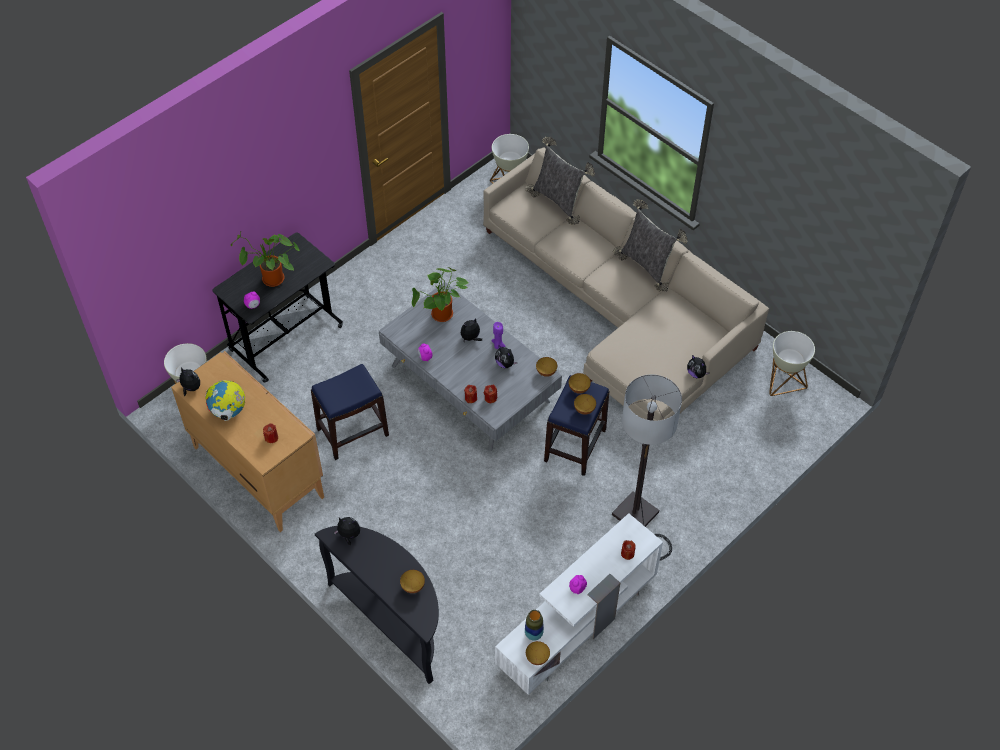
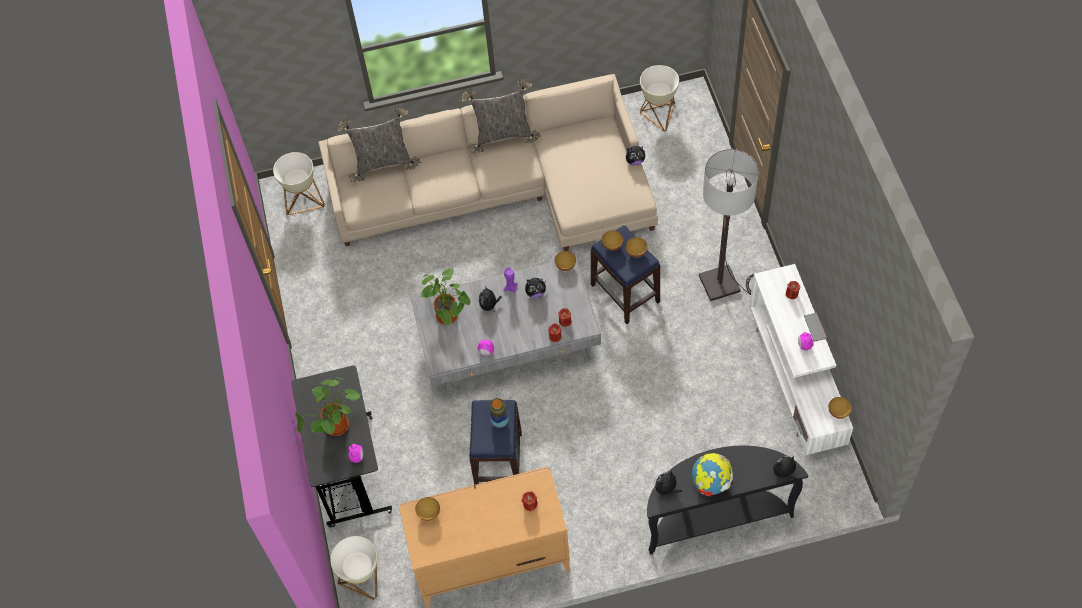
camera: 55 degrees left, 5 degrees up
(190, 388) = (426, 552): plush toy -> plush toy (784, 473)
(228, 411) = (475, 529): globe -> globe (711, 483)
(413, 587) = (748, 462): bowl -> bowl (429, 513)
(533, 634) = (814, 404): vase -> vase (500, 421)

